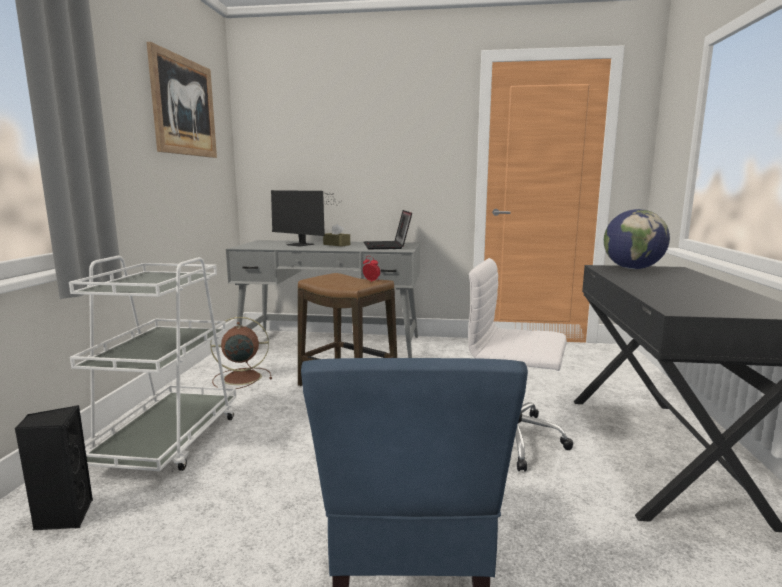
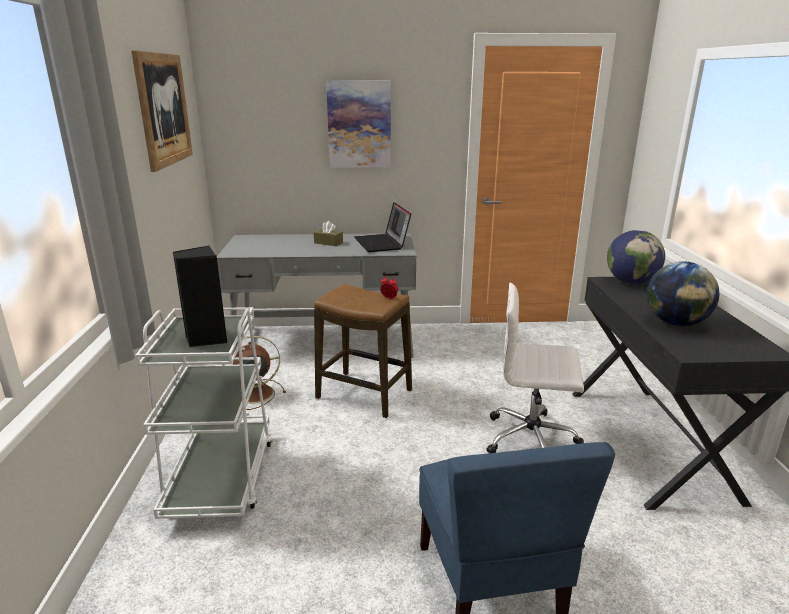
camera: 10 degrees left, 10 degrees up
(64, 517) = (170, 570): black speaker -> black speaker (206, 338)
(302, 245) = (292, 245): monitor -> none
(373, 137) = (359, 124): none -> picture
(672, 292) = (675, 323): none -> globe

